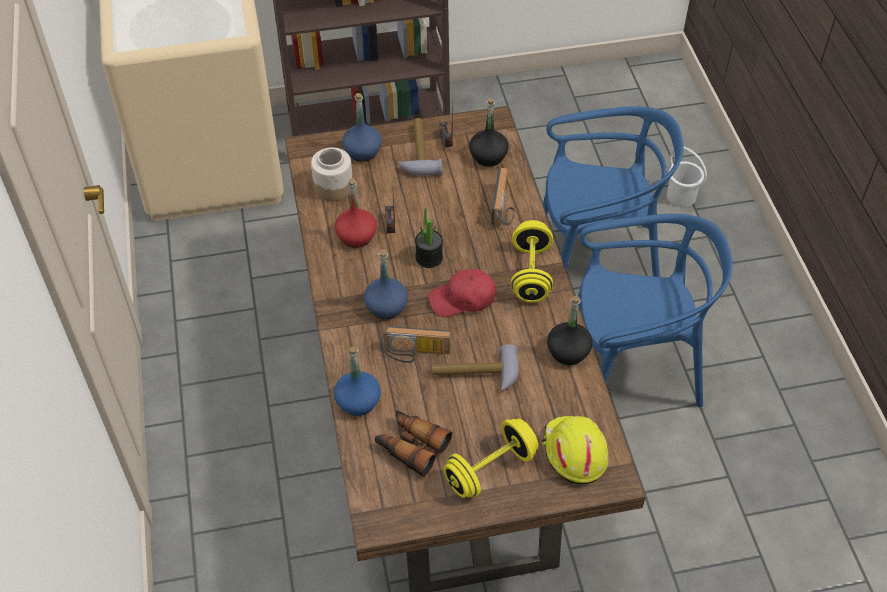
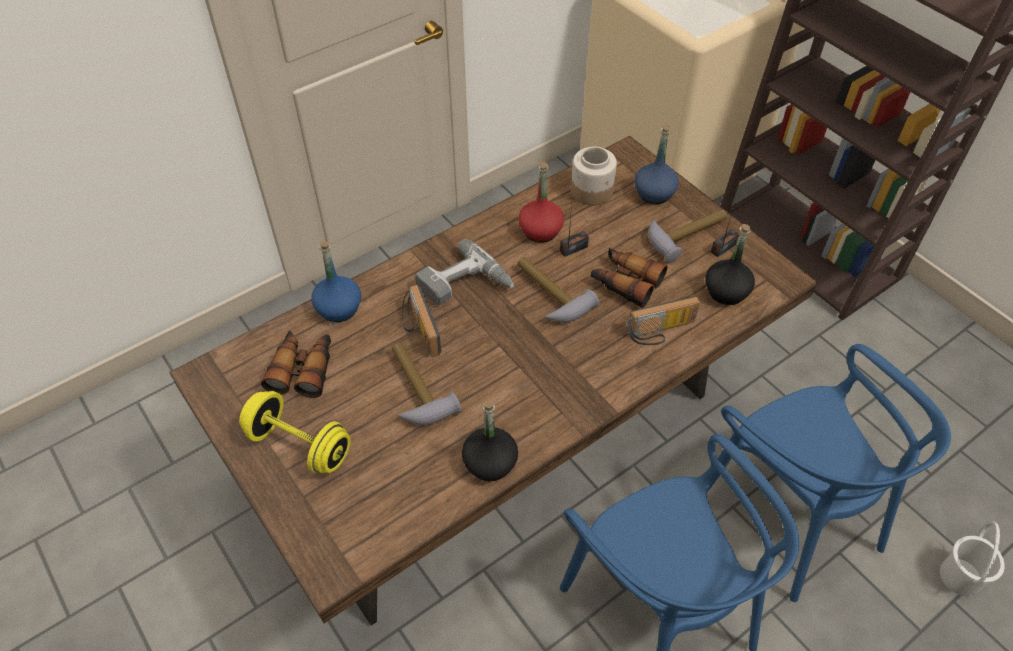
camera: 65 degrees right, 0 degrees up
(386, 306) = (465, 286): blue bottle -> power drill
(429, 257) = (549, 295): potted plant -> hammer
(444, 207) = (625, 282): none -> binoculars
(462, 299) = (510, 342): red cap -> none
(531, 274) = (581, 389): yellow dumbbell -> none
(573, 452) = (351, 516): yellow hard hat -> none

